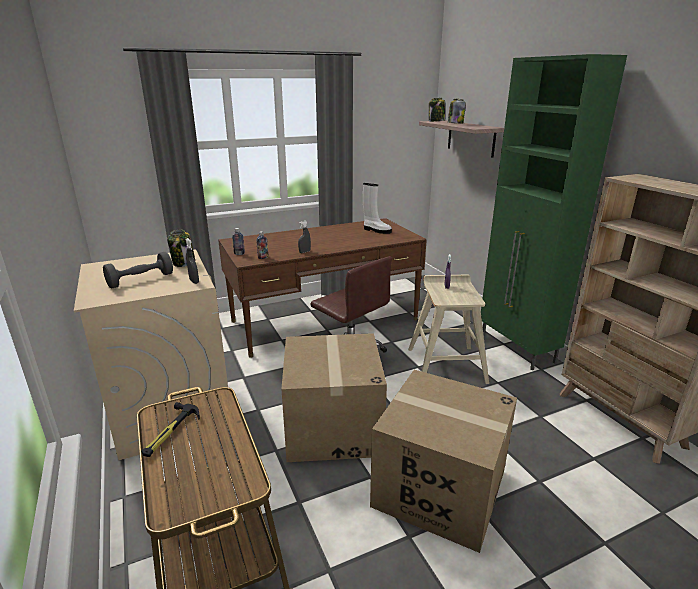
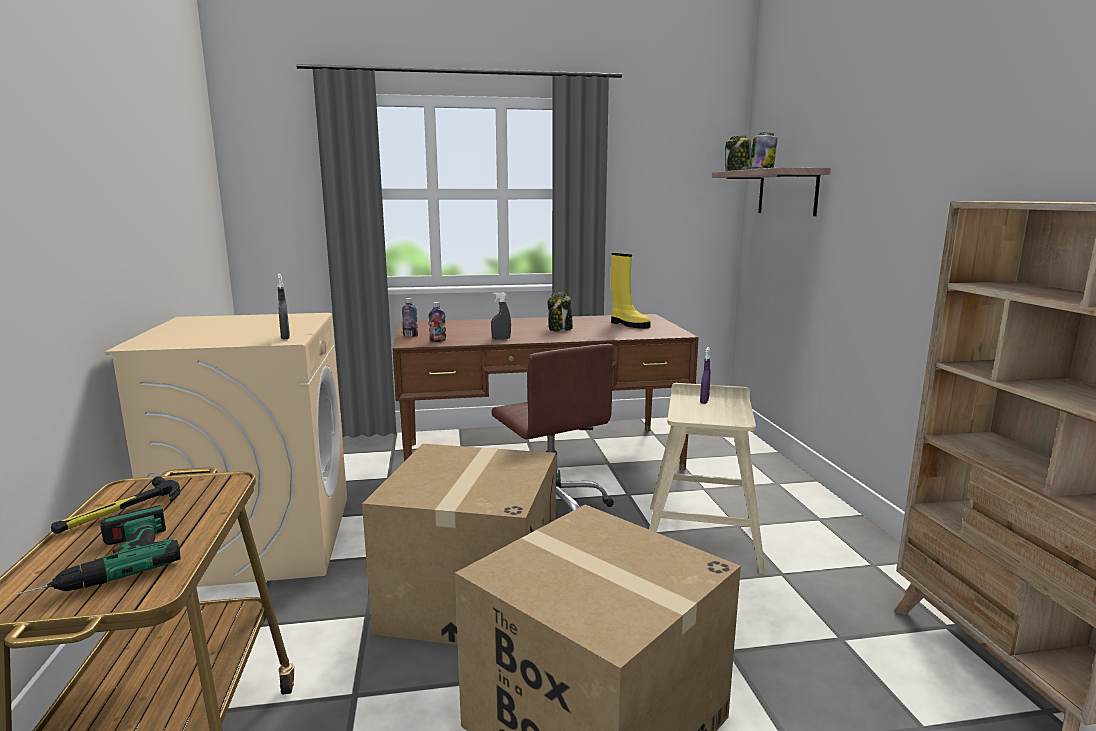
camera: 15 degrees right, 10 degrees down
(141, 280) = (222, 332): grey dumbbell -> none
(184, 263) = (297, 322): jar -> jar (560, 329)
(199, 472) = (102, 564): none -> power drill
(376, 230) = (628, 324): white boot -> yellow boot
(517, 349) = (841, 529): green cabinet -> none

